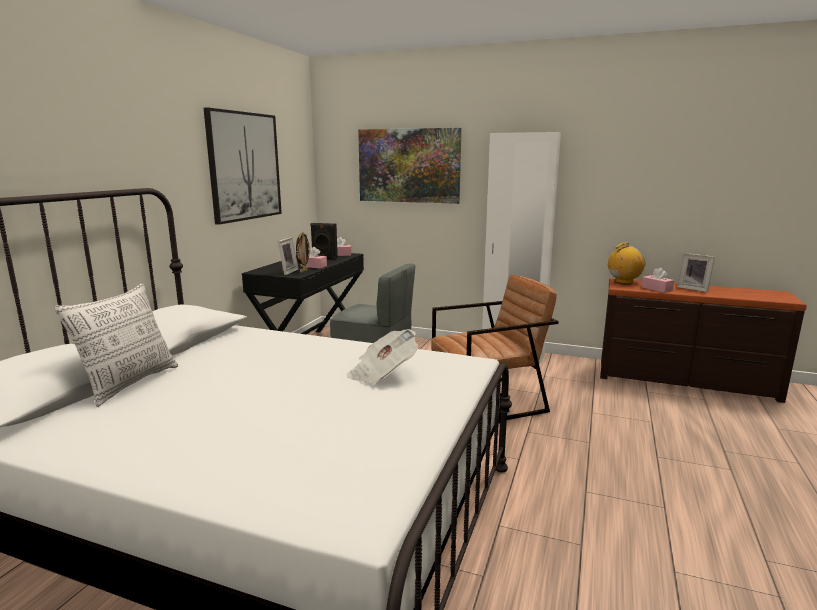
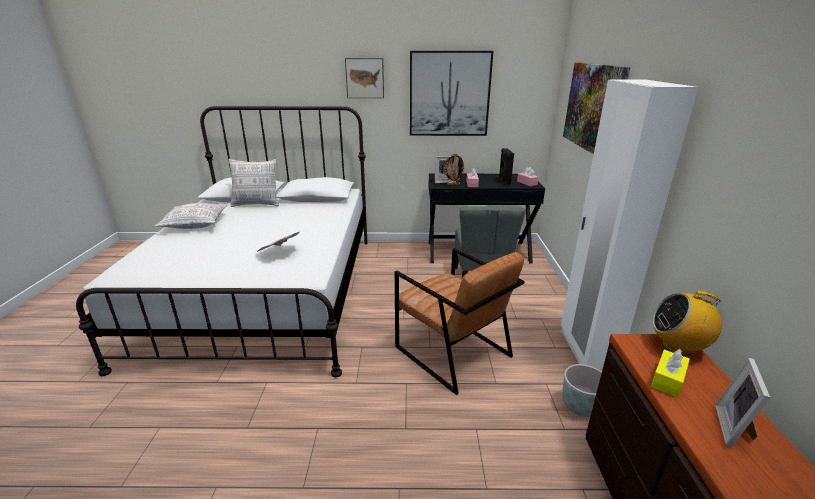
camera: 70 degrees right, 10 degrees up
(152, 441) = (195, 224): none -> pillow
(157, 144) = (365, 78): none -> picture
(572, 372) = (580, 407): none -> grey planter
(623, 281) = (677, 346): radio -> radio turned 135 degrees clockwise
(656, 289) = (667, 380): pink tissue box -> yellow tissue box

